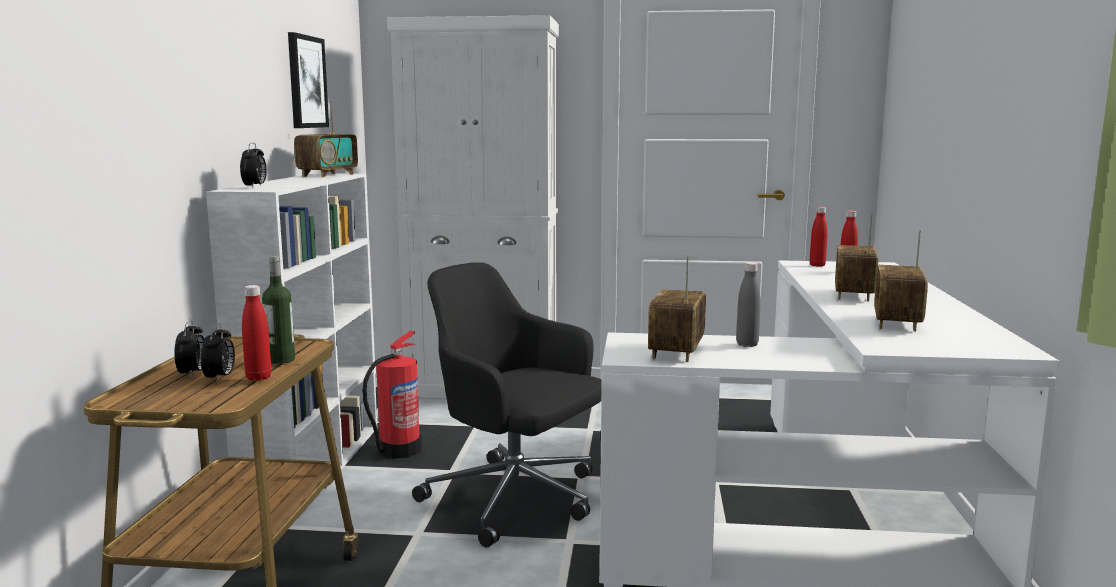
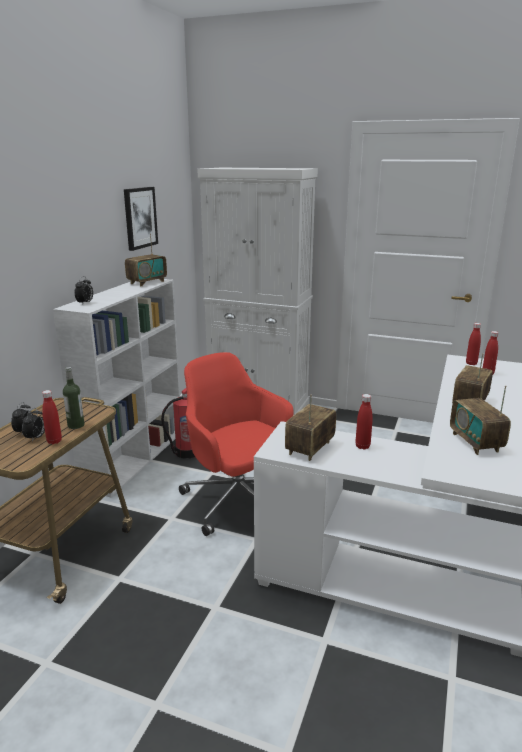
camera: 15 degrees right, 10 degrees up
(516, 499) = (238, 501): black office chair -> red office chair
(747, 344) = (362, 446): grey bottle -> red bottle
(897, 323) = (475, 442): radio -> radio turned 45 degrees counterclockwise

